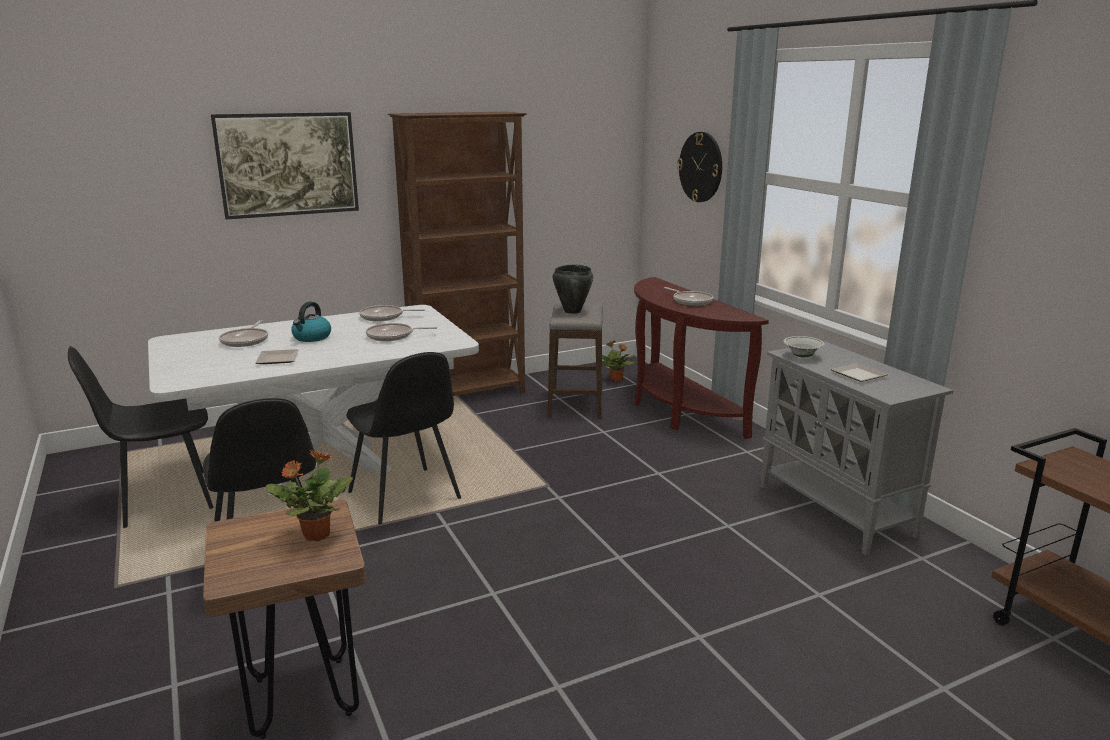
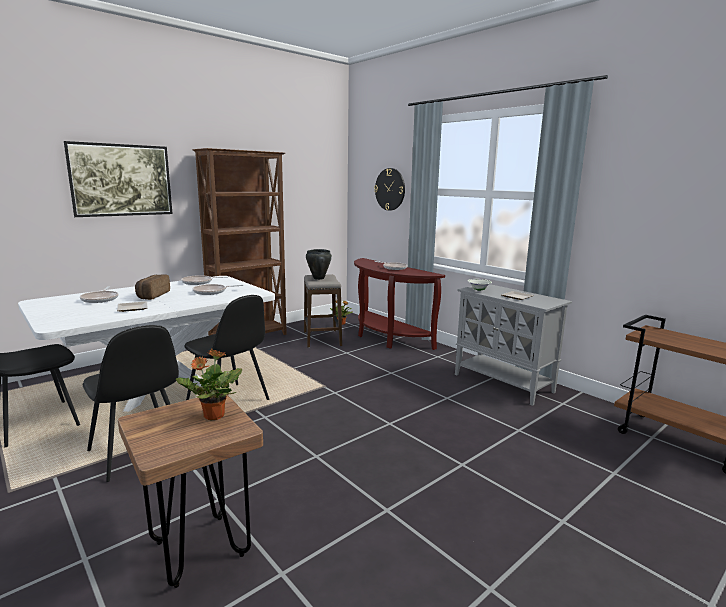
camera: 15 degrees left, 5 degrees down
(312, 337) = (152, 295): kettle -> bread

